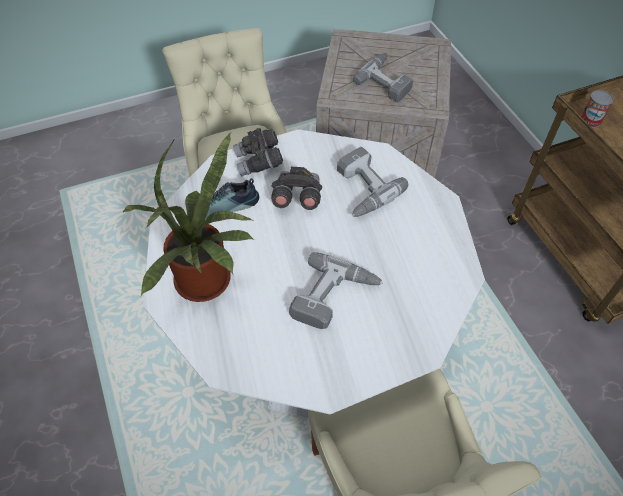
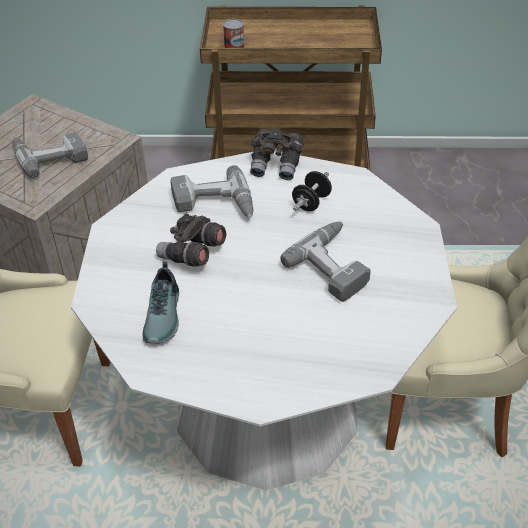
camera: 65 degrees left, 10 degrees down
(208, 283) = (262, 357): potted plant -> none
(259, 162) = (116, 268): grey binoculars -> grey binoculars (277, 165)
(406, 253) = (311, 202): none -> black dumbbell

